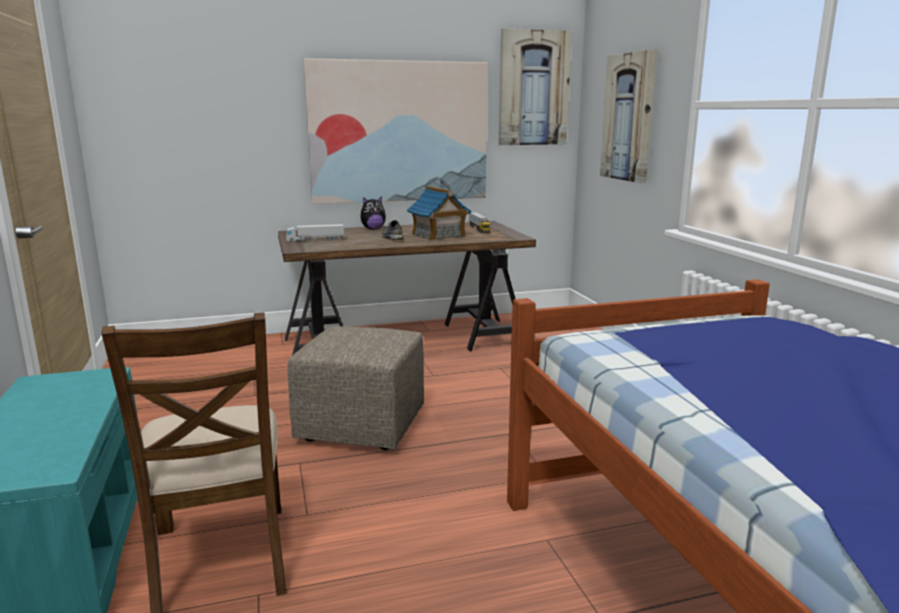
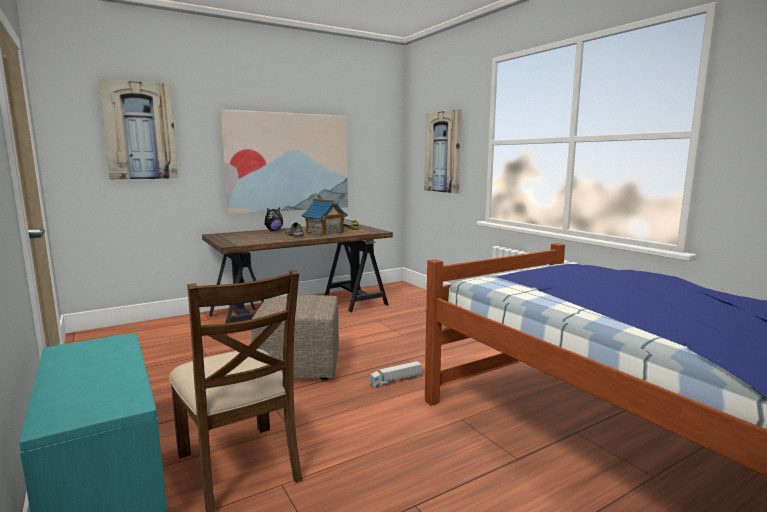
camera: 15 degrees left, 5 degrees down
(315, 240) = (238, 238): toy truck -> toy truck (396, 380)
(533, 88) = (375, 134): picture -> picture (140, 131)

